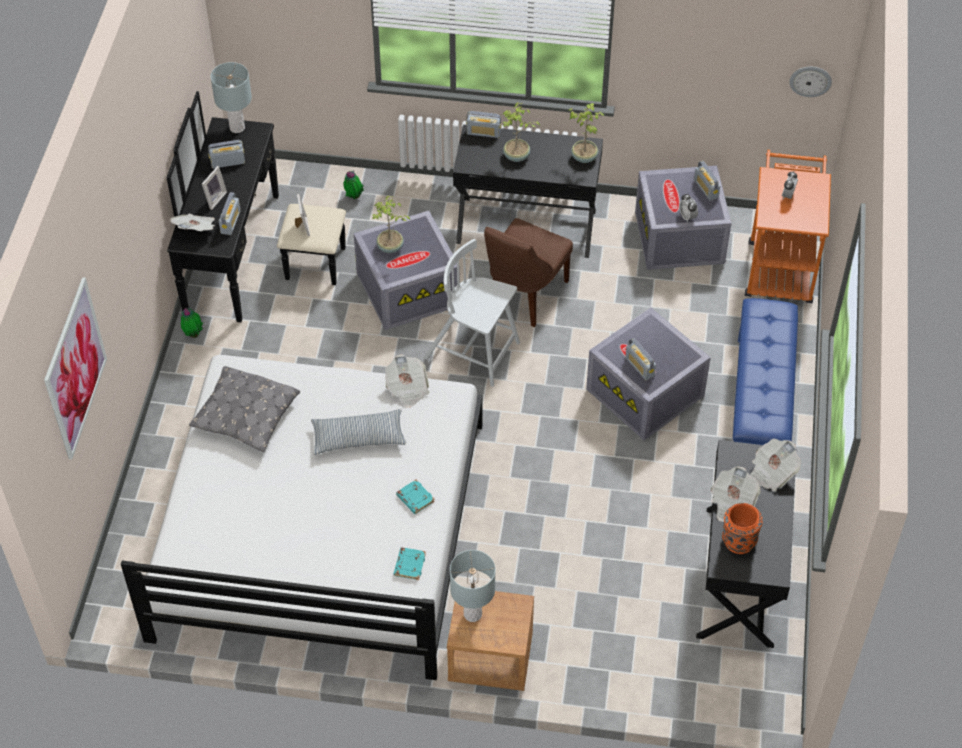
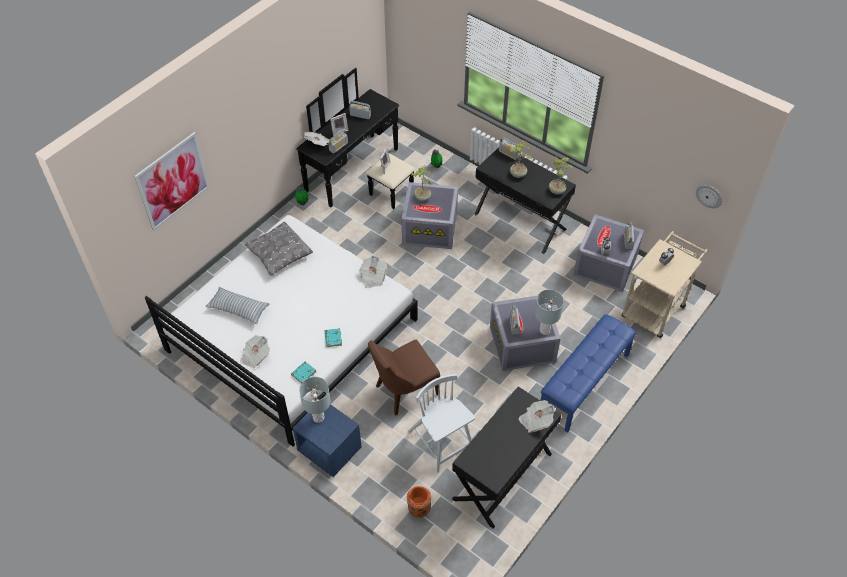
camera: 30 degrees right, 0 degrees up
(237, 128) = (378, 99): grey table lamp -> grey table lamp (544, 330)
(358, 438) = (328, 291): pillow -> pillow (238, 309)
(474, 351) = (441, 277): white chair -> white chair (441, 442)
(490, 659) = (329, 450): brown nightstand -> blue nightstand
(523, 296) = (491, 259): brown chair -> brown chair (404, 391)
(732, 503) = (498, 427): newspaper -> newspaper (255, 356)
(738, 541) = (486, 451): orange vase -> orange vase (419, 508)
(780, 265) = (656, 307): orange cart -> beige cart

